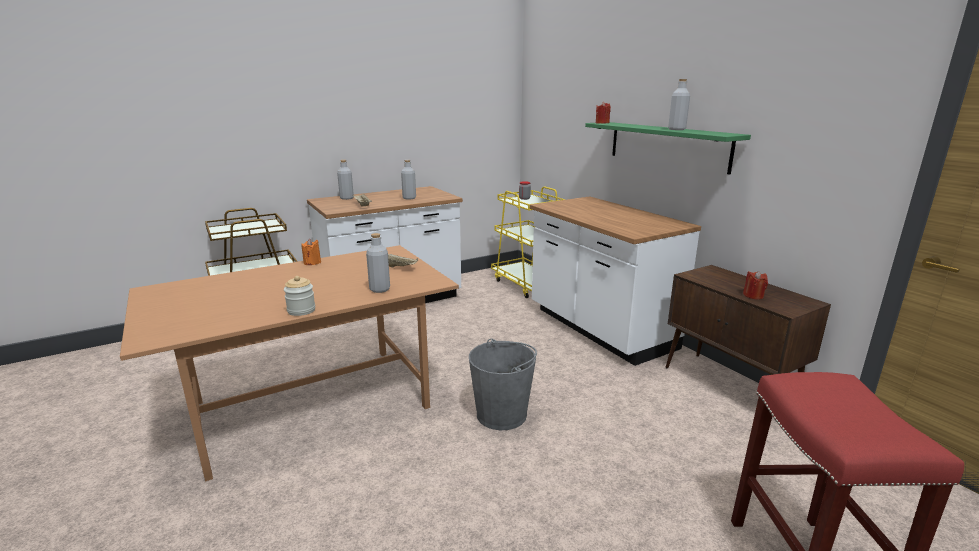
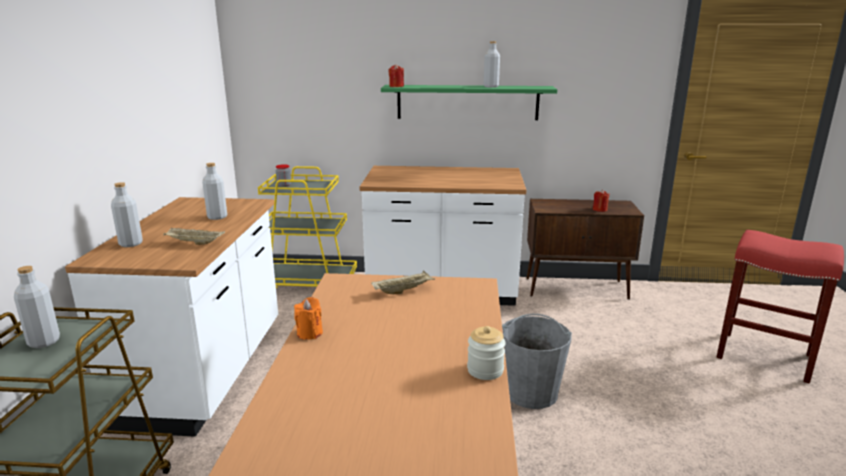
camera: 55 degrees left, 0 degrees up
(379, 289) = (466, 314): grey bottle -> grey bottle (44, 342)

